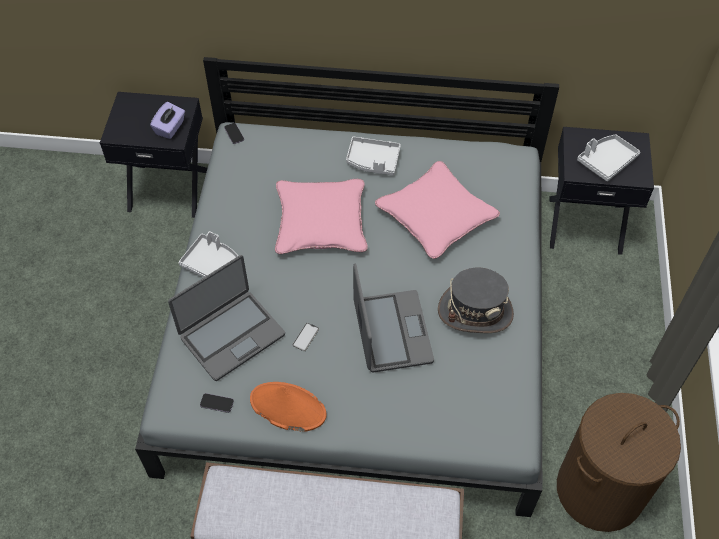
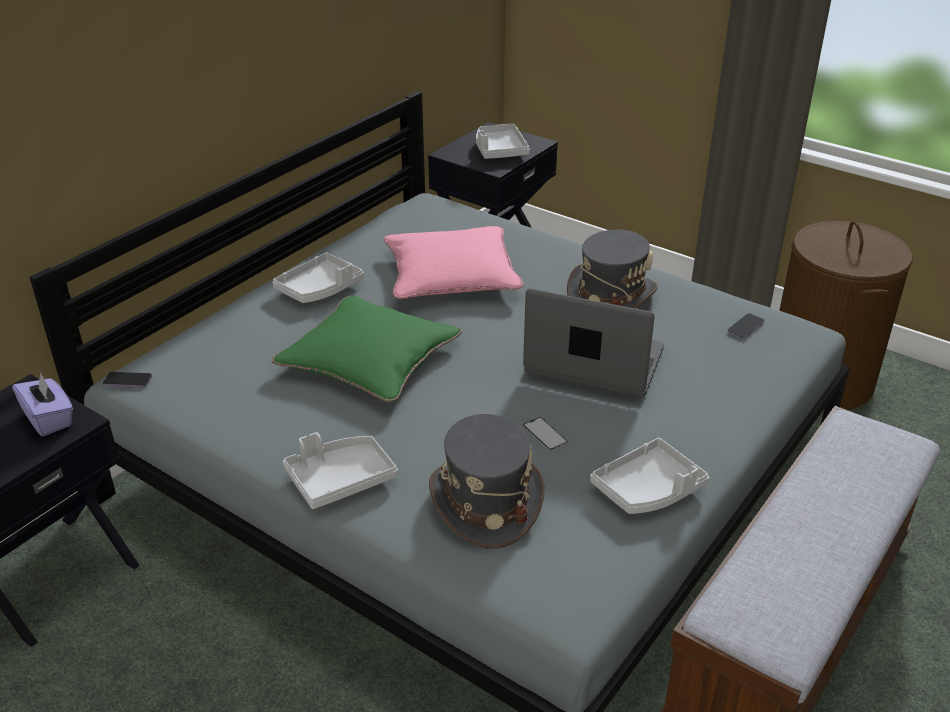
camera: 60 degrees left, 20 degrees down
(217, 403) = (595, 559): phone -> phone (745, 327)
(231, 335) = (485, 502): laptop -> grey hat
(287, 407) = (648, 489): orange hat -> grey tray
(321, 222) = (369, 359): pink pillow -> green pillow

